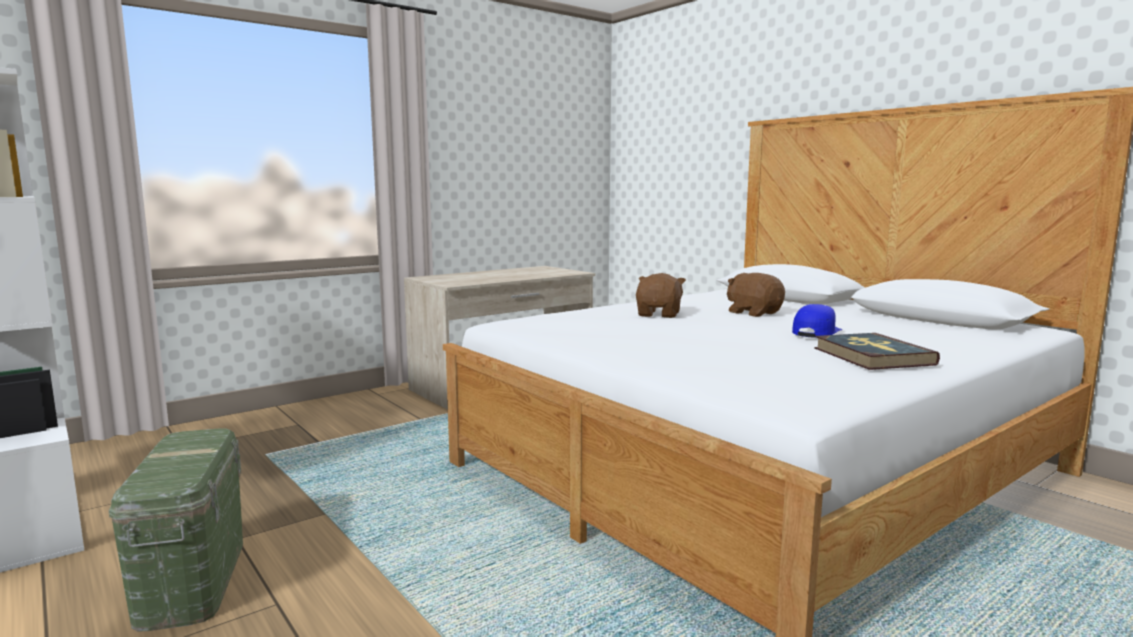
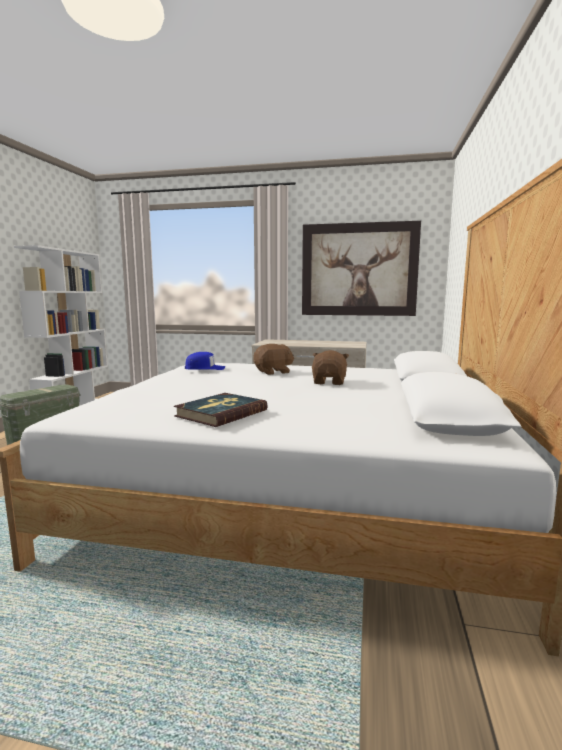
camera: 50 degrees right, 0 degrees up
(518, 160) = (358, 270): none -> picture
(816, 332) = (281, 396): blue cap -> blue cap (205, 368)

